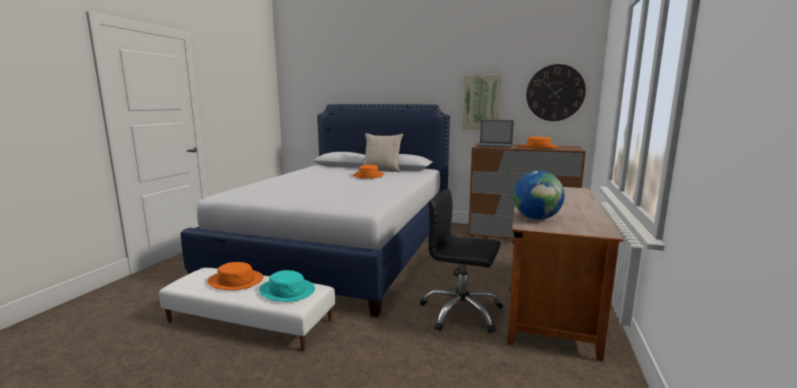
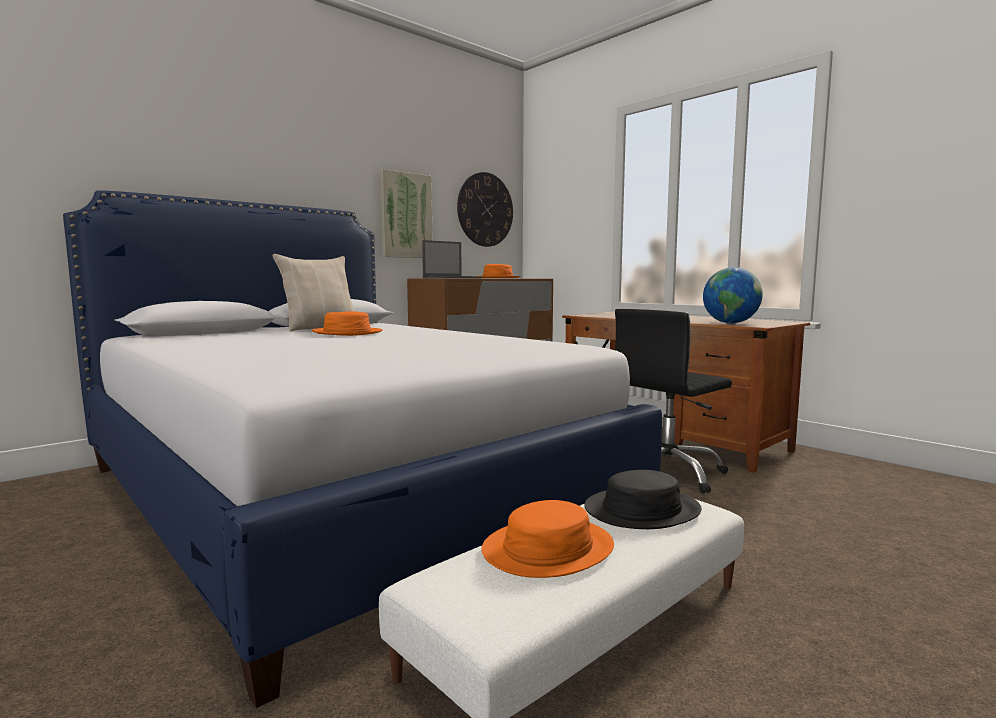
camera: 60 degrees left, 5 degrees down
(287, 290) = (641, 510): turquoise hat -> black hat

